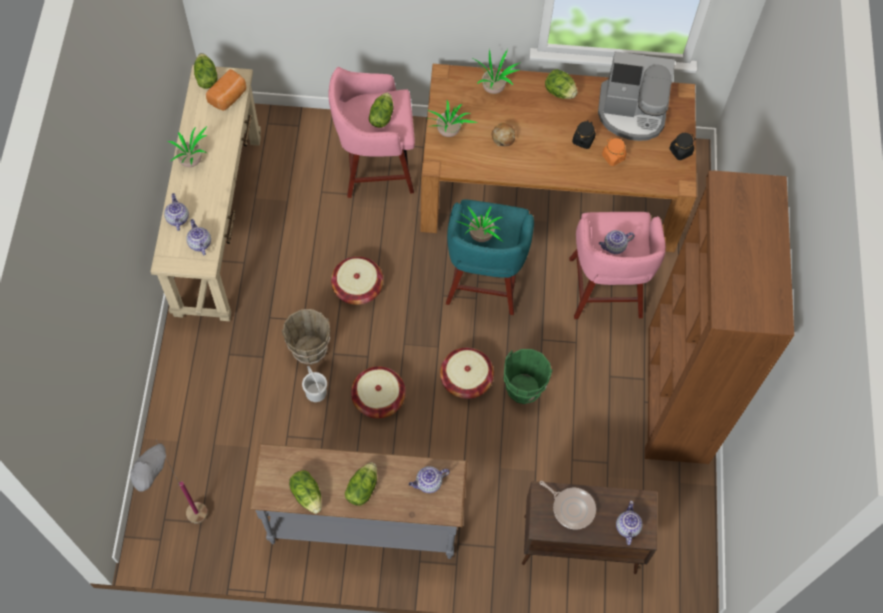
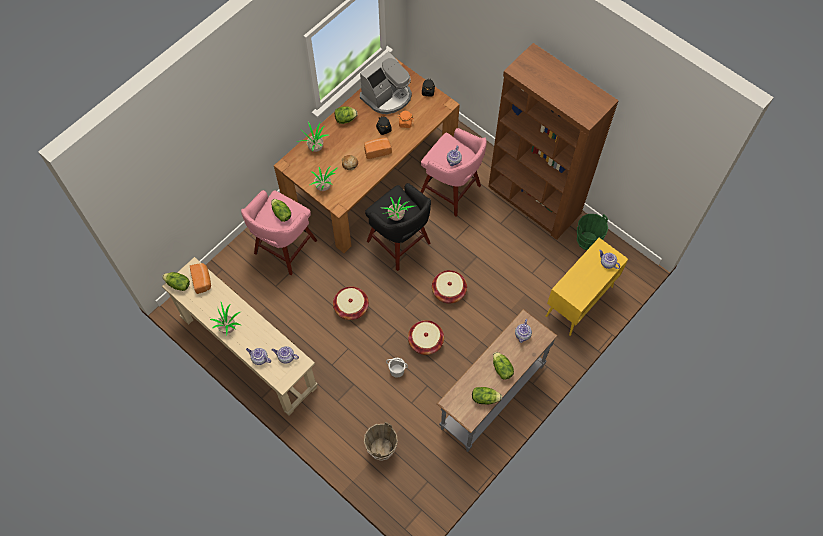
camera: 50 degrees left, 0 degrees up
(193, 532) = (430, 489): grey floor lamp -> none
(309, 350) = (369, 357): brown bucket -> brown bucket (381, 449)
(483, 282) = (400, 243): turquoise stool -> black stool
(523, 389) = (476, 268): green bucket -> green bucket (587, 241)
(547, 153) = (377, 151): none -> bread
(571, 507) = (579, 281): frying pan -> none
(578, 544) = (579, 302): brown cabinet -> yellow cabinet

